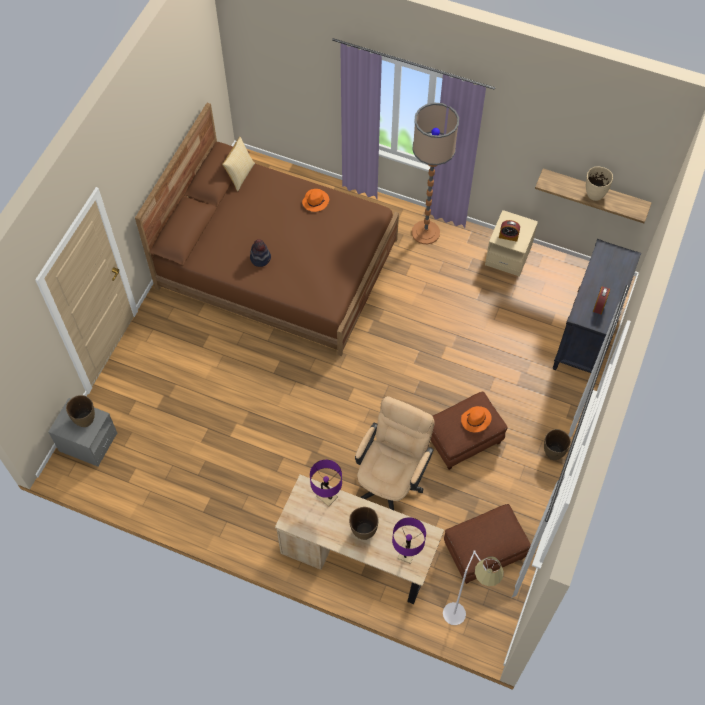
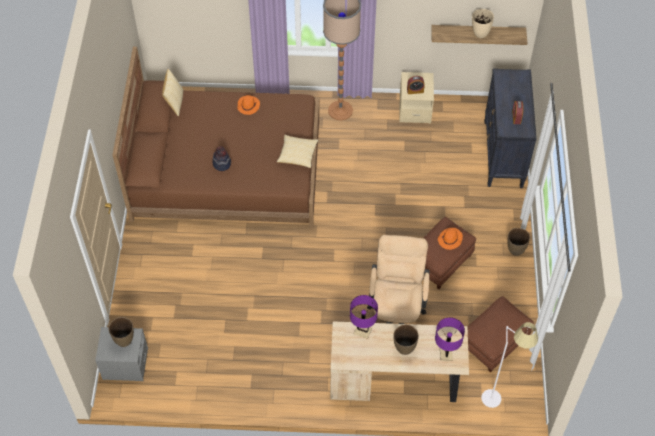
camera: 20 degrees left, 5 degrees down
(344, 273) = (297, 155): none -> pillow

